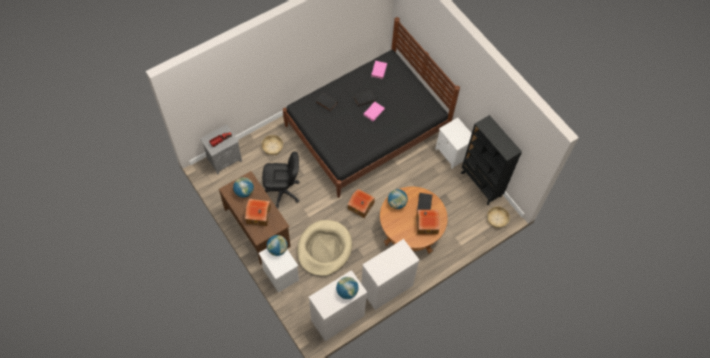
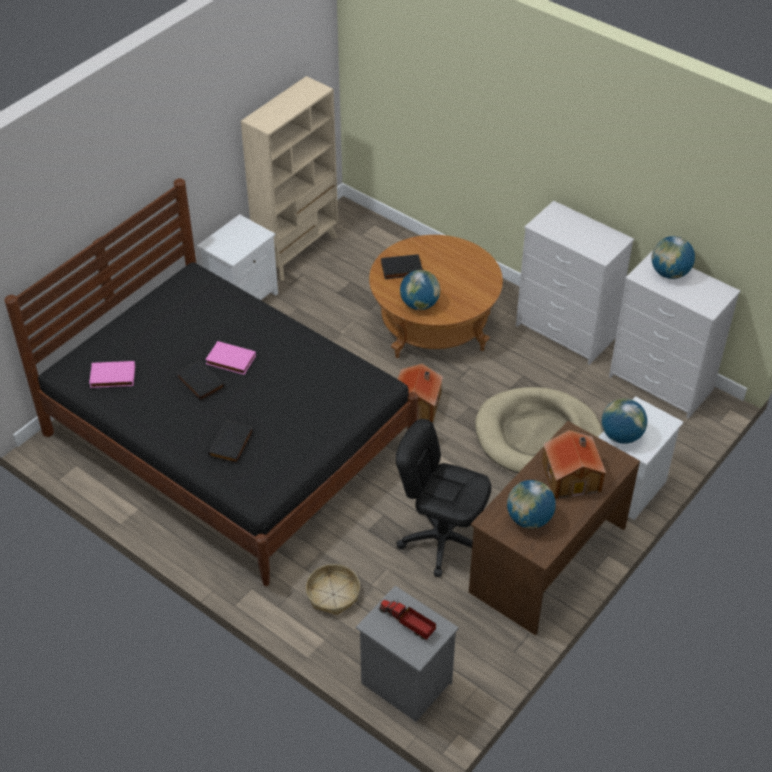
camera: 105 degrees left, 15 degrees down
(282, 192) = (442, 540): black office chair -> black office chair turned 45 degrees counterclockwise
(426, 224) = (444, 258): toy house -> none
(481, 184) = (298, 251): black bookcase -> beige bookcase
(497, 219) = (360, 221): basket -> none

